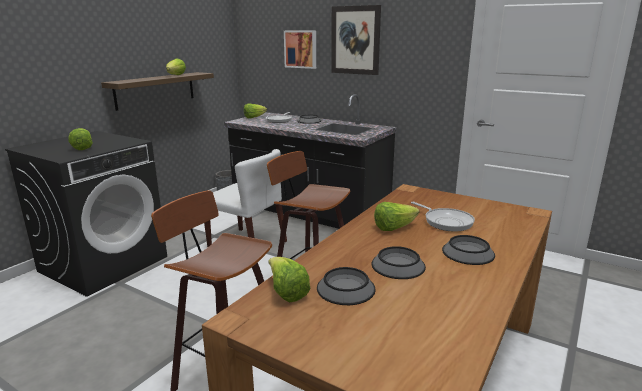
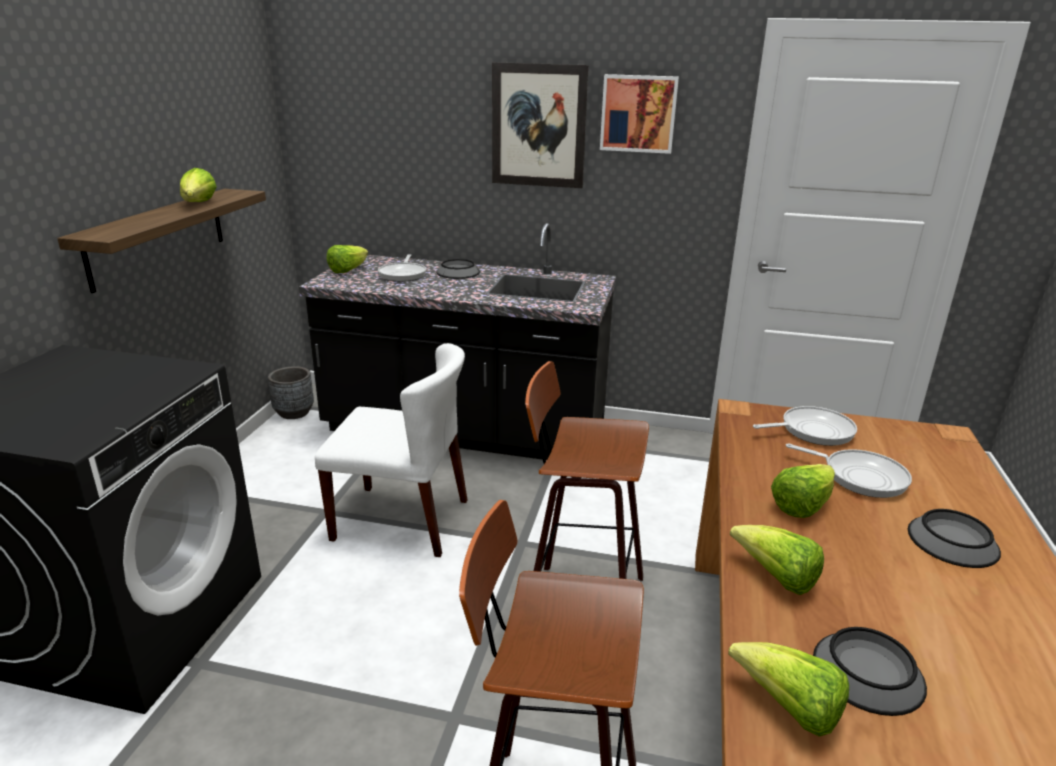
camera: 20 degrees left, 5 degrees up
(83, 148) = (85, 405): lettuce -> lettuce (776, 577)
(301, 49) = (427, 138): picture -> picture (638, 113)
(398, 265) = (889, 594): bowl -> none
(442, 201) = (812, 431): none -> frying pan

